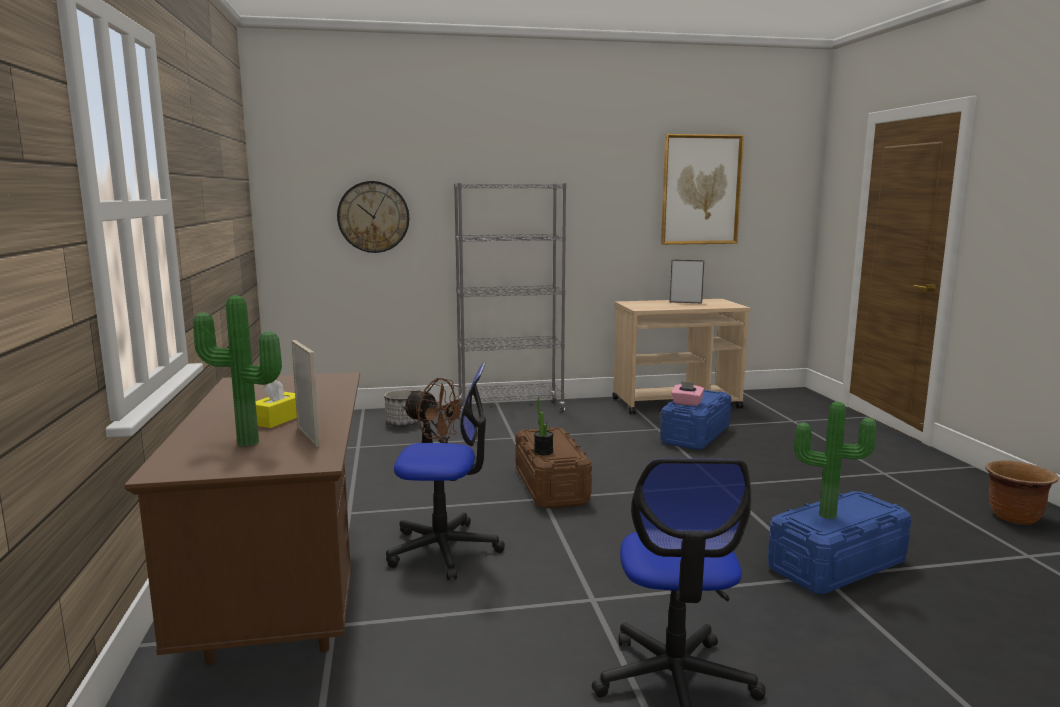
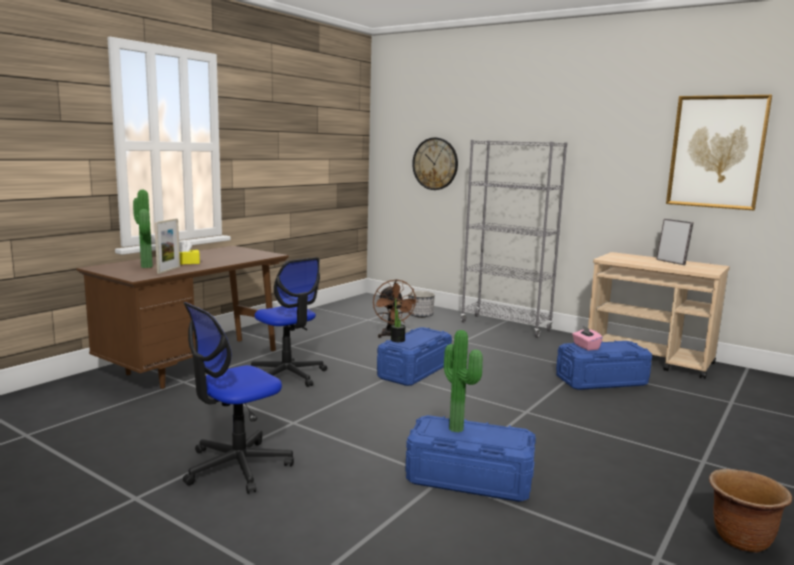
camera: 45 degrees right, 0 degrees up
(551, 486) = (415, 371): brown storage box -> blue storage box

